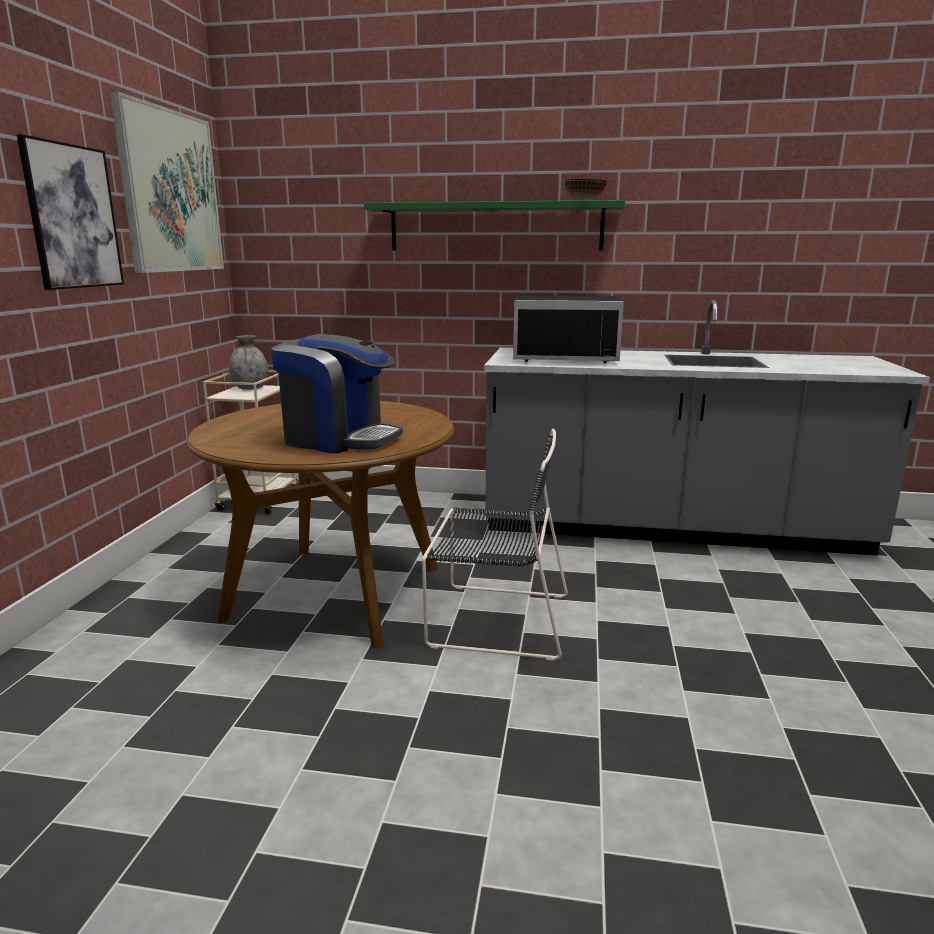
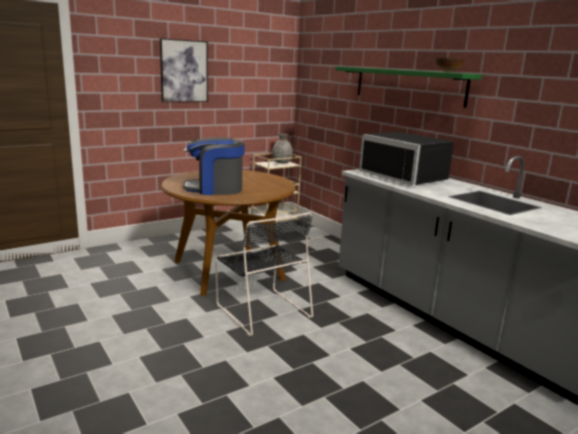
camera: 45 degrees right, 0 degrees up
(171, 192) = (253, 57): picture -> none
(339, 439) = (214, 189): coffee machine -> coffee machine turned 105 degrees clockwise

